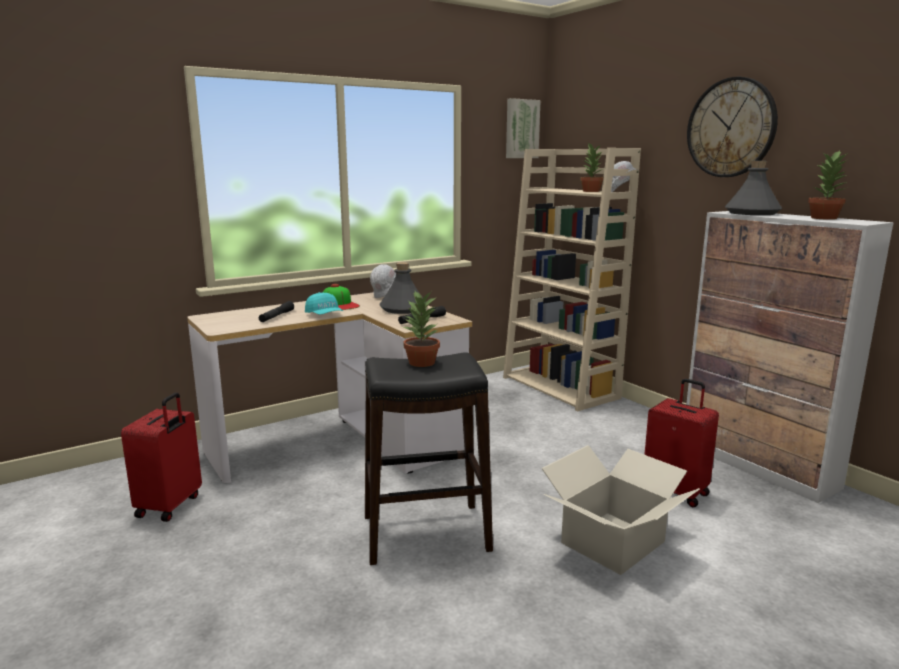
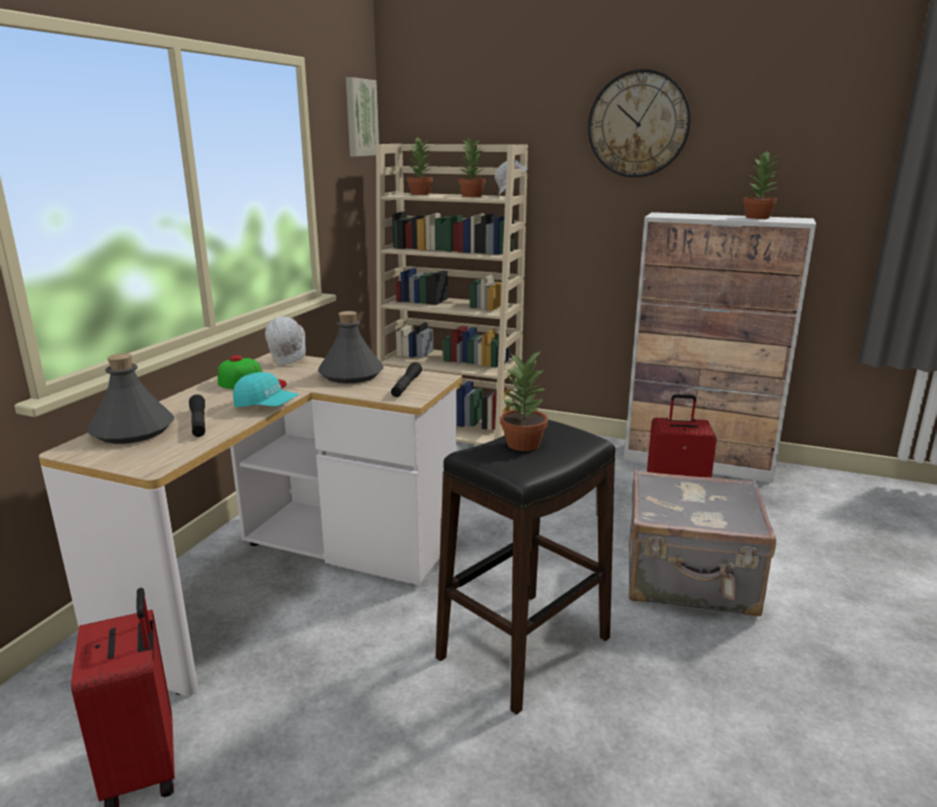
camera: 35 degrees left, 5 degrees up
(559, 189) = (420, 194): none -> potted plant
(614, 542) = (690, 580): cardboard box -> grey suitcase
(752, 213) = (685, 215): grey bottle -> grey bottle (133, 431)

